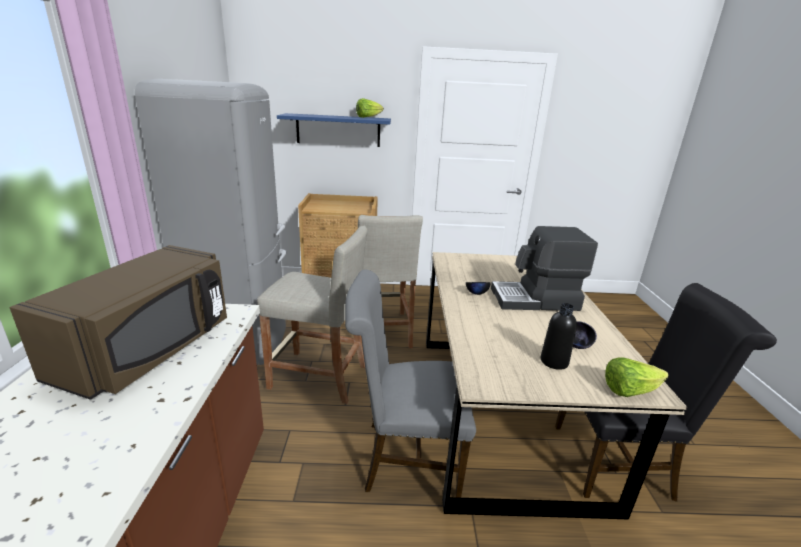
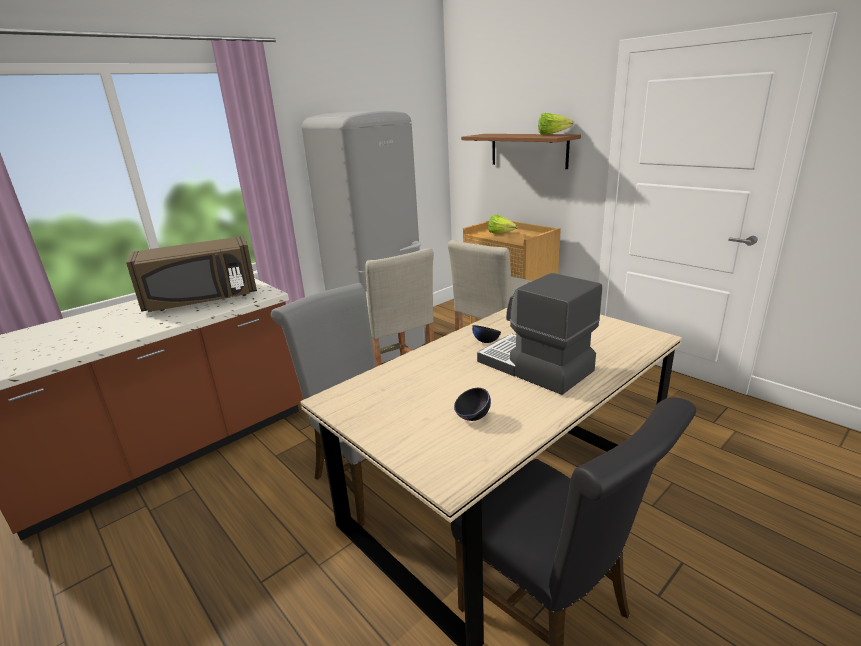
camera: 50 degrees right, 0 degrees up
(338, 130) = (528, 150): blue shelf -> brown shelf
(554, 362) = (418, 416): black bottle -> none
(629, 390) = (427, 469): lettuce -> lettuce (501, 234)

